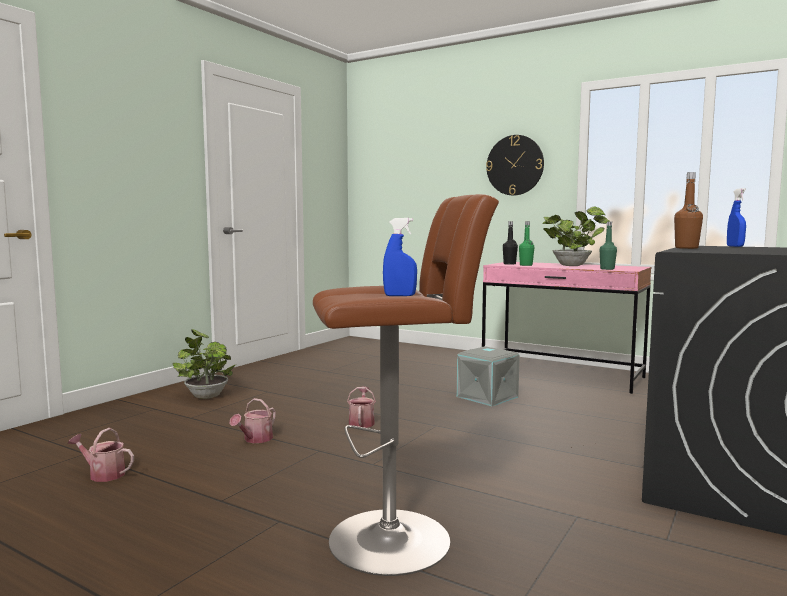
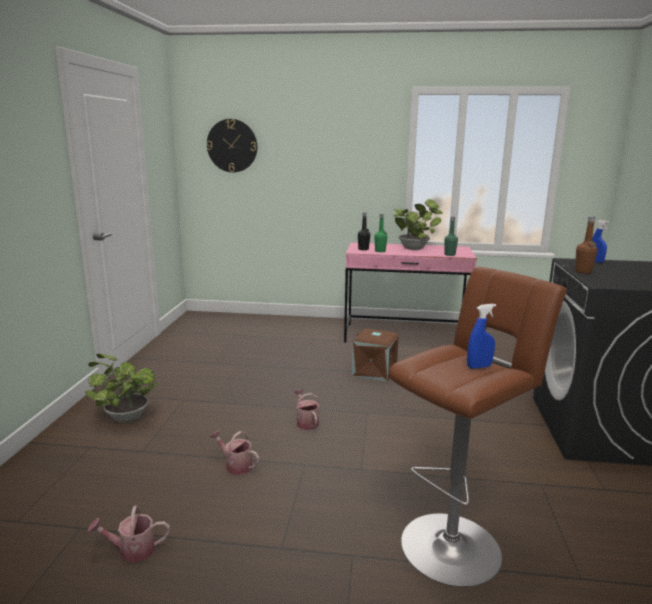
camera: 25 degrees left, 10 degrees up
(255, 439) = (235, 465): watering can -> watering can turned 120 degrees clockwise
(486, 397) = (374, 371): grey storage box -> brown storage box
(515, 165) = (351, 156): wall clock -> wall clock (232, 145)

